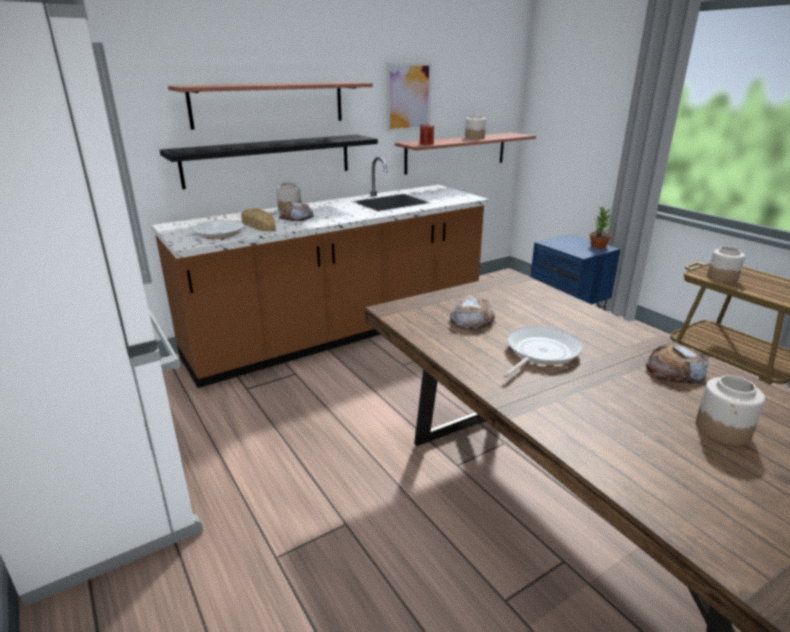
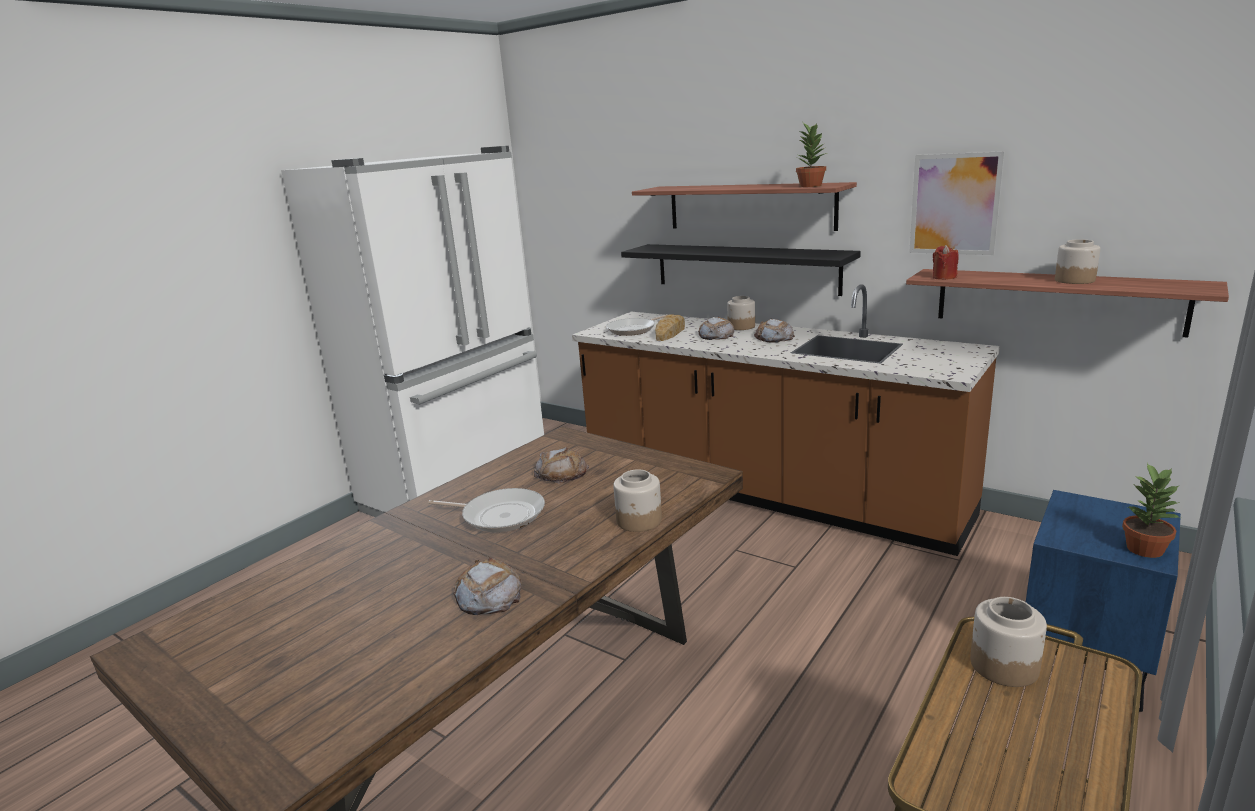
camera: 70 degrees right, 5 degrees down
(335, 208) = (774, 337): none -> bread
(342, 82) = (810, 186): none -> potted plant
(723, 429) = (362, 627): jar -> jar (639, 521)

